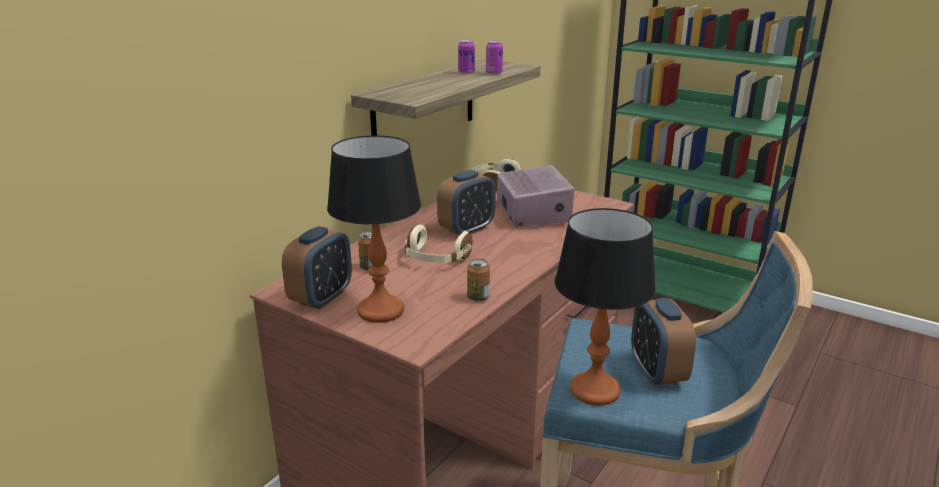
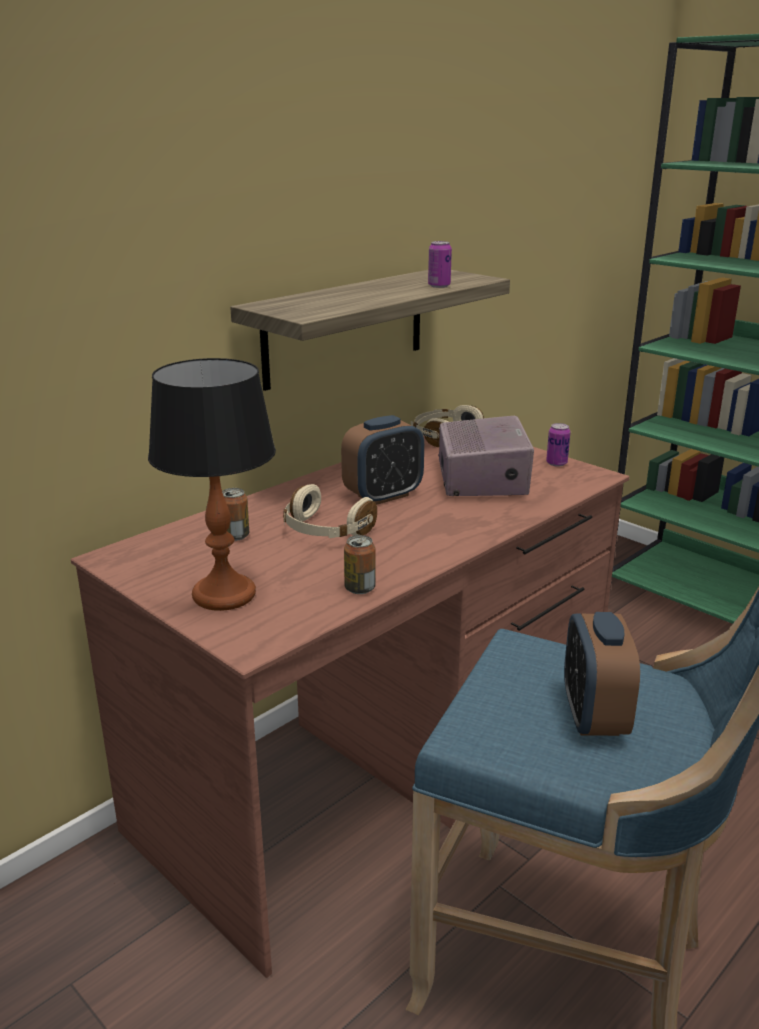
camera: 10 degrees right, 0 degrees up
(321, 298) = (156, 571): alarm clock -> none
(466, 72) = (402, 283): can -> can (556, 463)
(595, 390) = (495, 733): table lamp -> none

